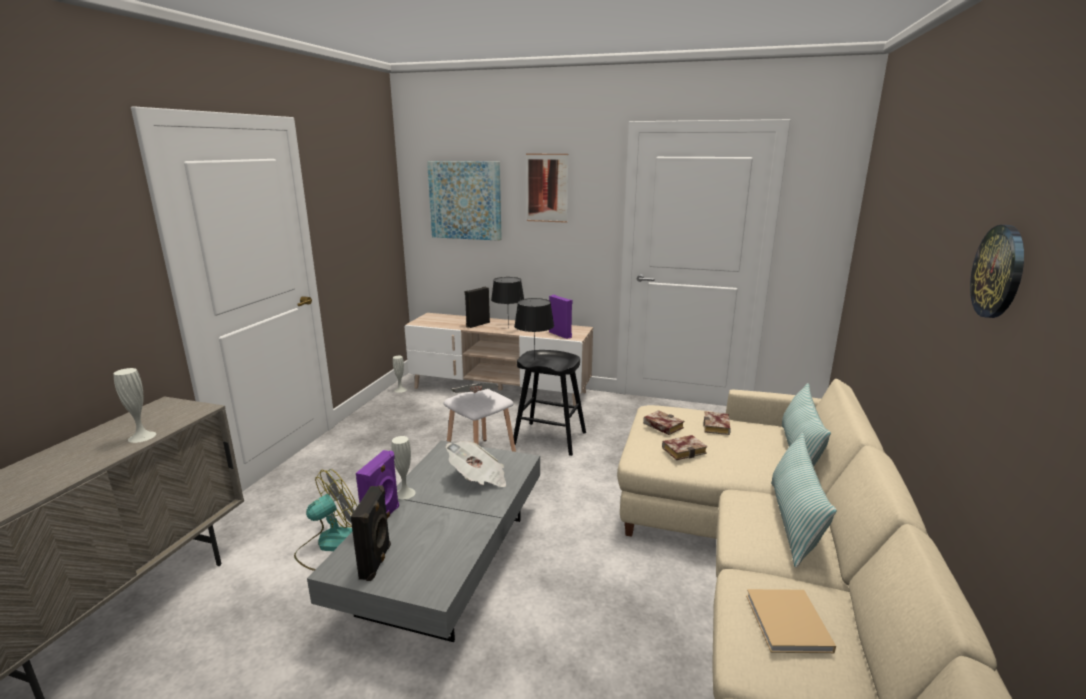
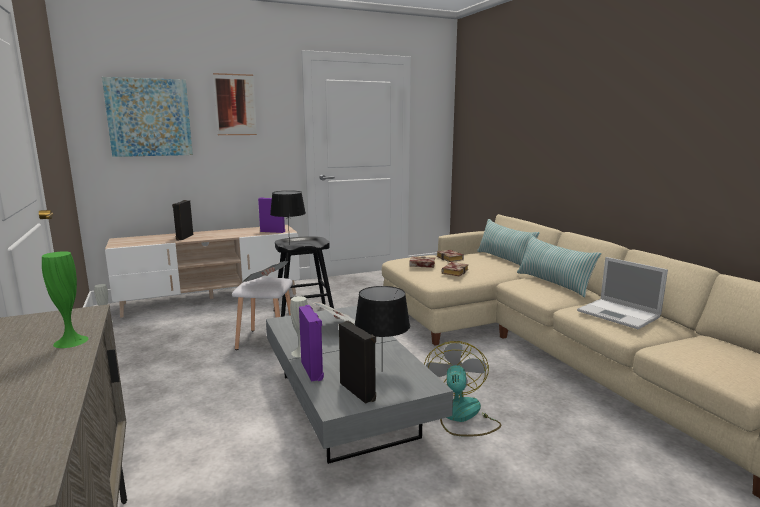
camera: 40 degrees left, 5 degrees down
(142, 436) = (71, 341): white vase -> green vase
(331, 545) = (227, 437): fan -> fan (462, 416)
(508, 328) = (219, 235): black table lamp -> black table lamp (382, 371)
(788, 625) = (620, 314): beige book -> laptop
(999, 272) = (634, 111): wall clock -> none

